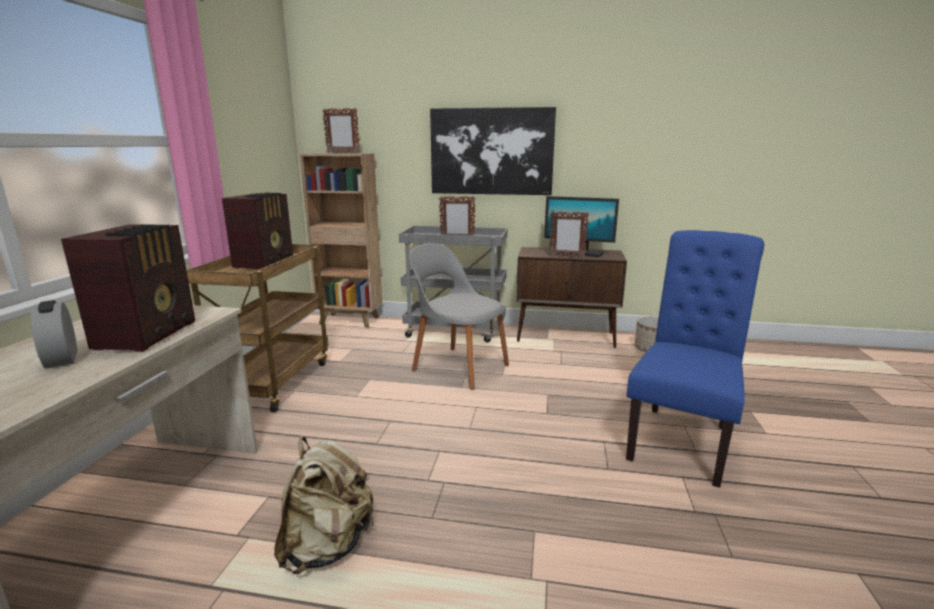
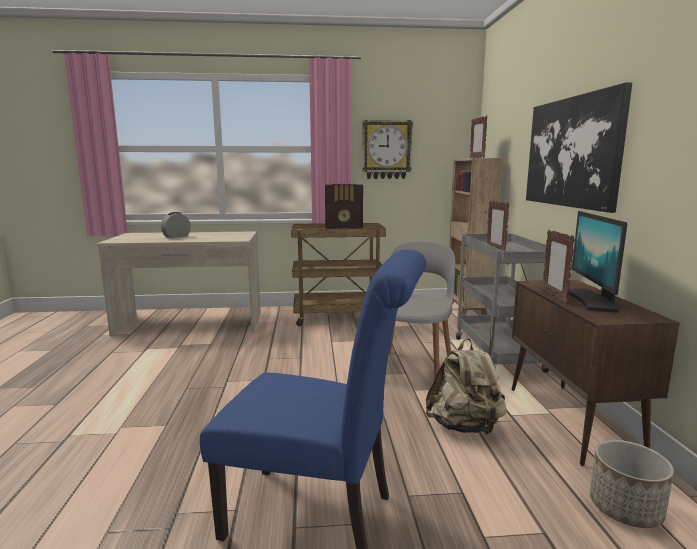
camera: 75 degrees right, 5 degrees down
(149, 334) = (205, 238): radio -> none
(232, 142) = (386, 150): none -> wall clock
(327, 545) = (167, 365): beige backpack -> beige backpack (464, 427)

